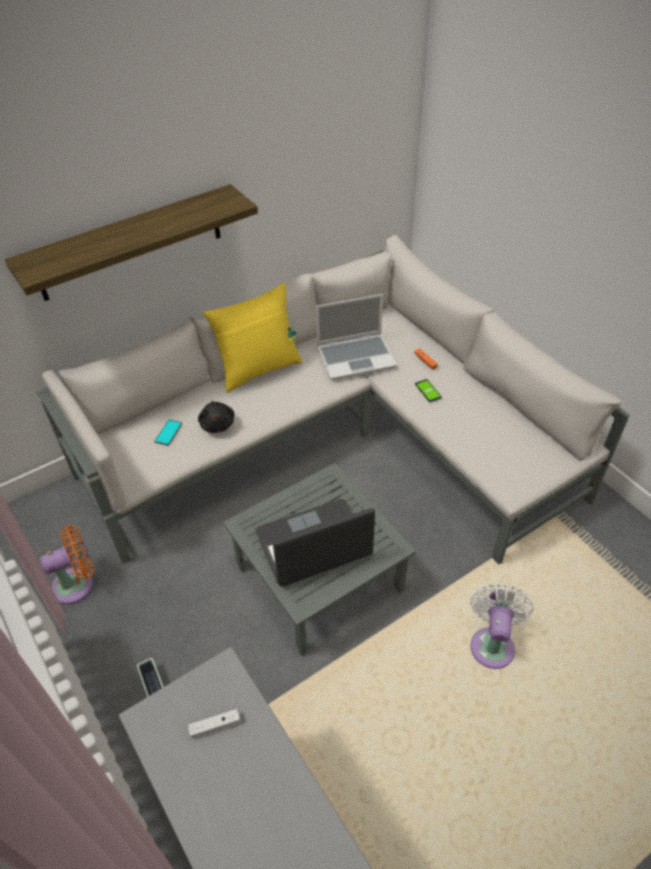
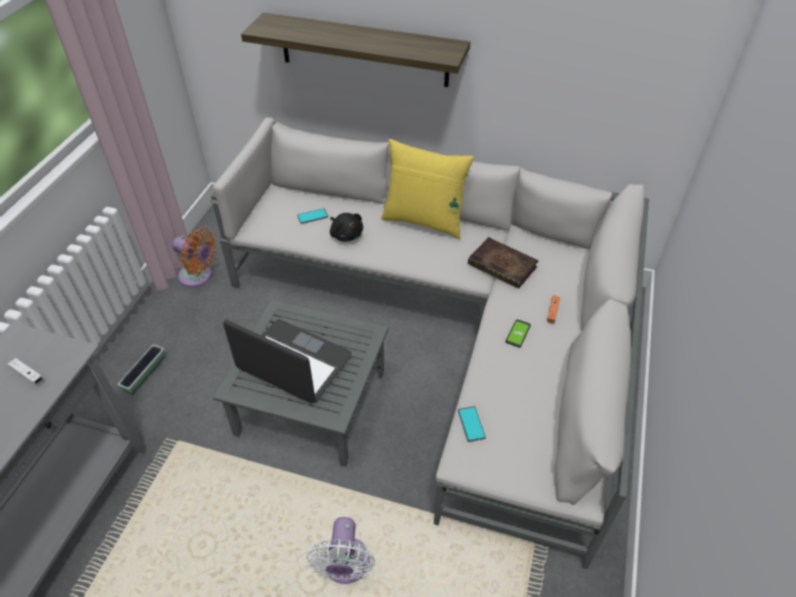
camera: 50 degrees right, 0 degrees up
(217, 424) = (346, 234): black plush toy -> black plush toy turned 75 degrees counterclockwise
(356, 357) = (504, 266): laptop -> book
(485, 465) = (471, 424): none -> phone
(492, 643) = (345, 566): white fan -> white fan turned 120 degrees clockwise

